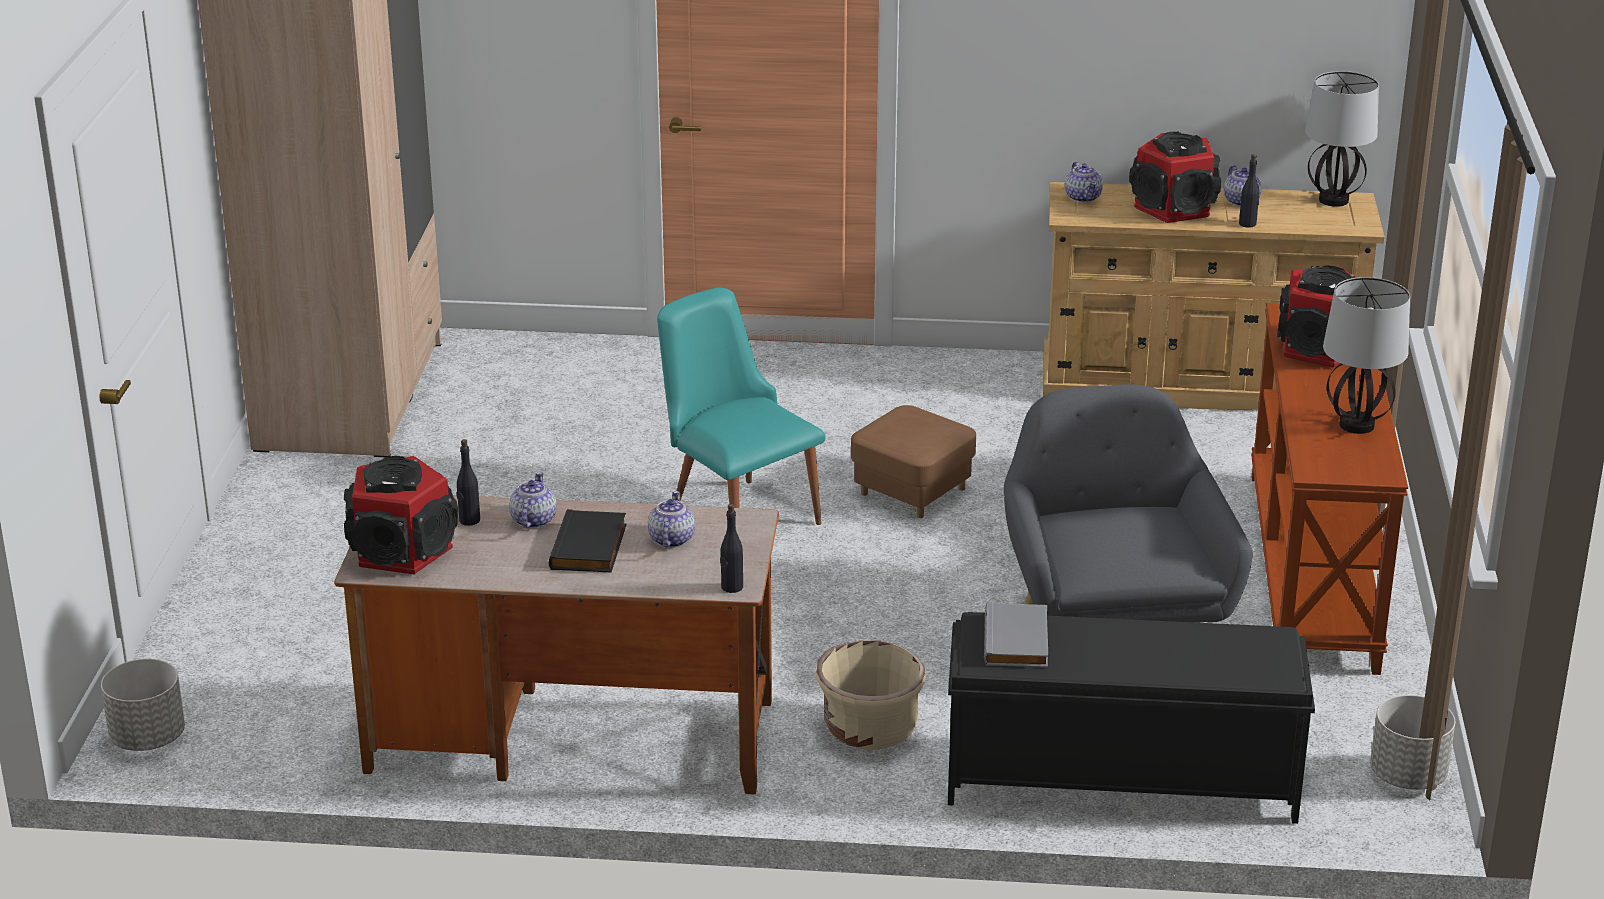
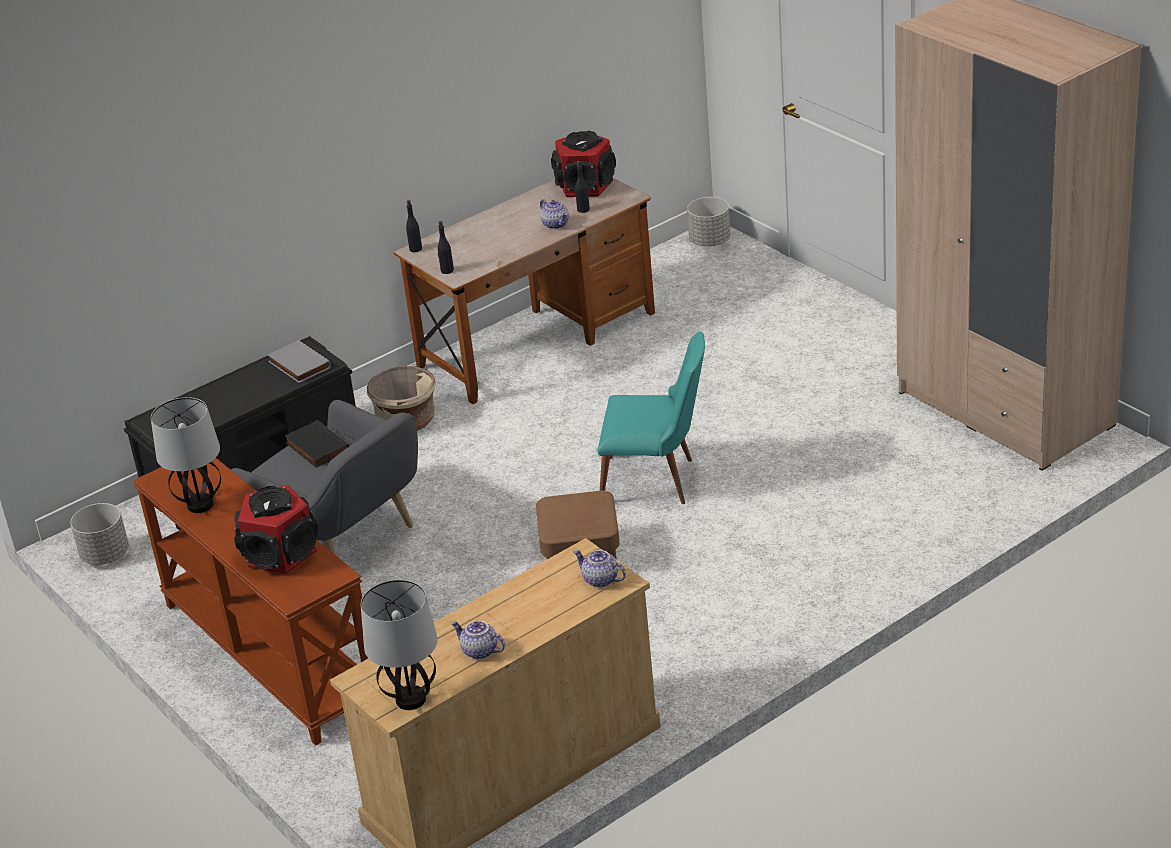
camera: 140 degrees right, 5 degrees up
(590, 547) = (507, 229): black book -> black book (316, 448)
(670, 539) = (479, 250): teapot -> none
(1174, 207) = (521, 611): speaker -> none
(1247, 224) = (446, 627): black bottle -> black bottle (447, 271)

